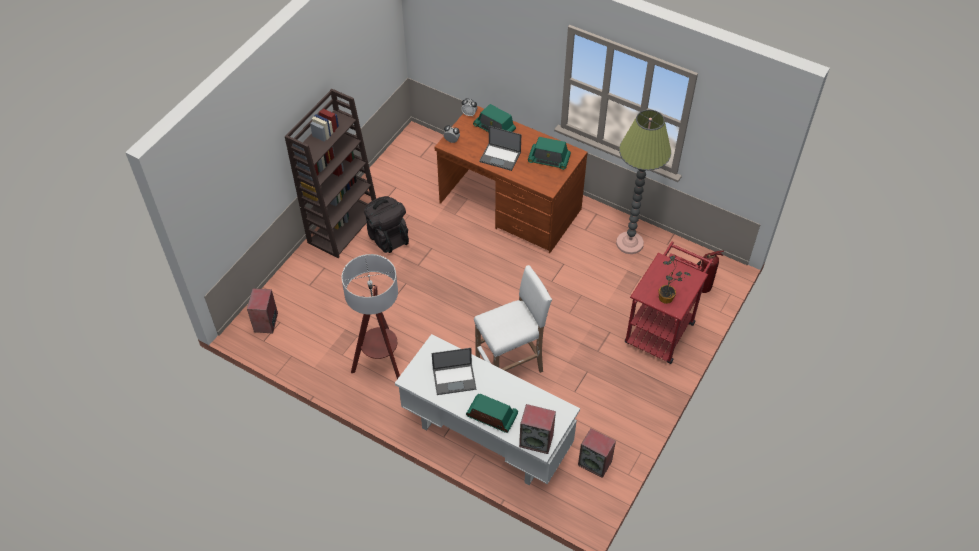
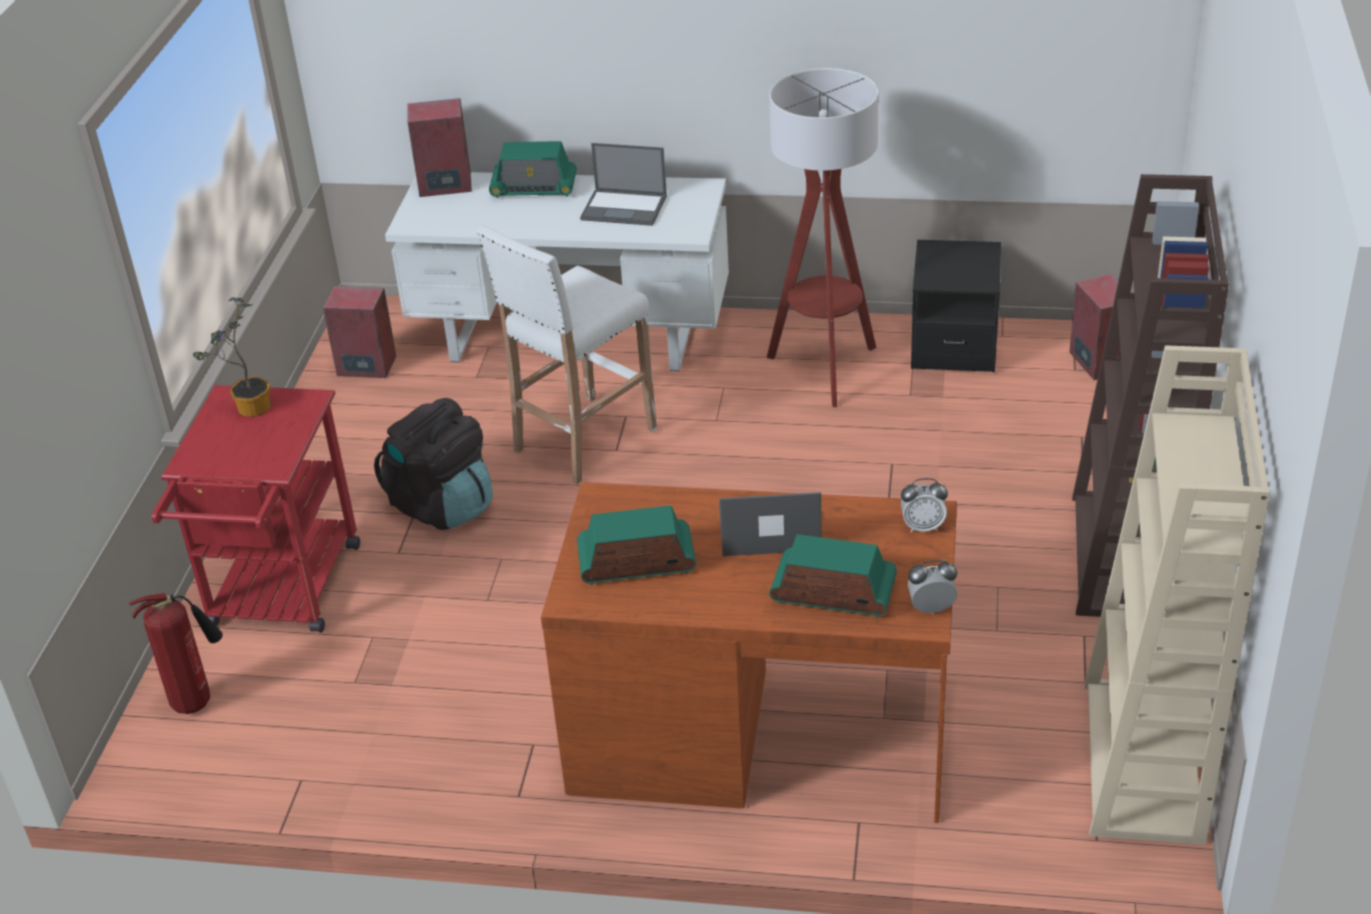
camera: 160 degrees right, 15 degrees down
(316, 358) = (954, 345): none -> black nightstand
(387, 236) = (1005, 569): black backpack -> black backpack (442, 505)
(400, 157) = (1144, 762): none -> beige bookcase
(455, 378) = (625, 208): laptop -> laptop turned 135 degrees counterclockwise
(629, 243) = (403, 749): floor lamp -> none

